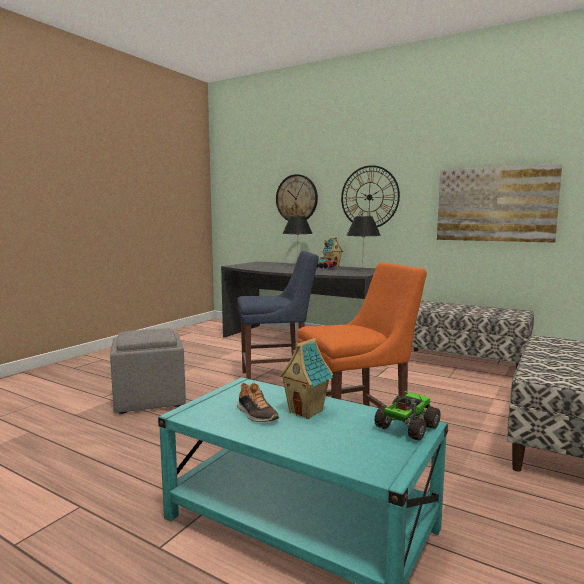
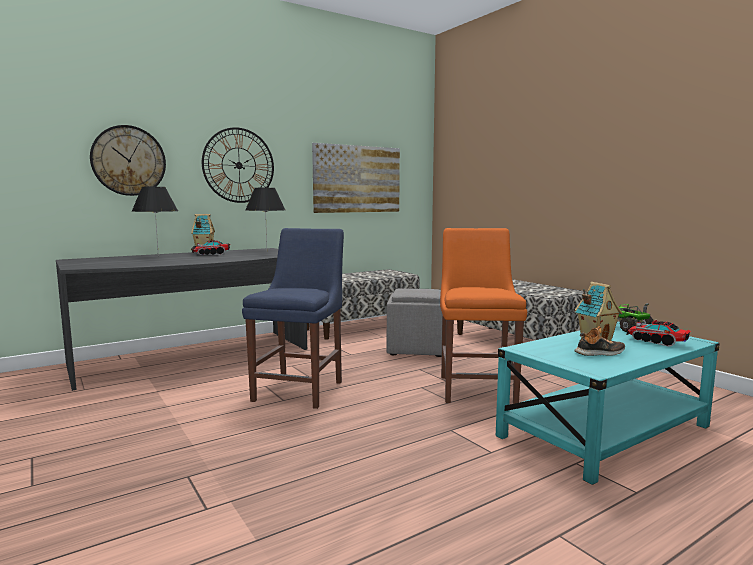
camera: 65 degrees left, 0 degrees up
(150, 398) = (267, 468): grey ottoman -> grey ottoman (416, 348)
(346, 444) = (656, 342): none -> toy truck

